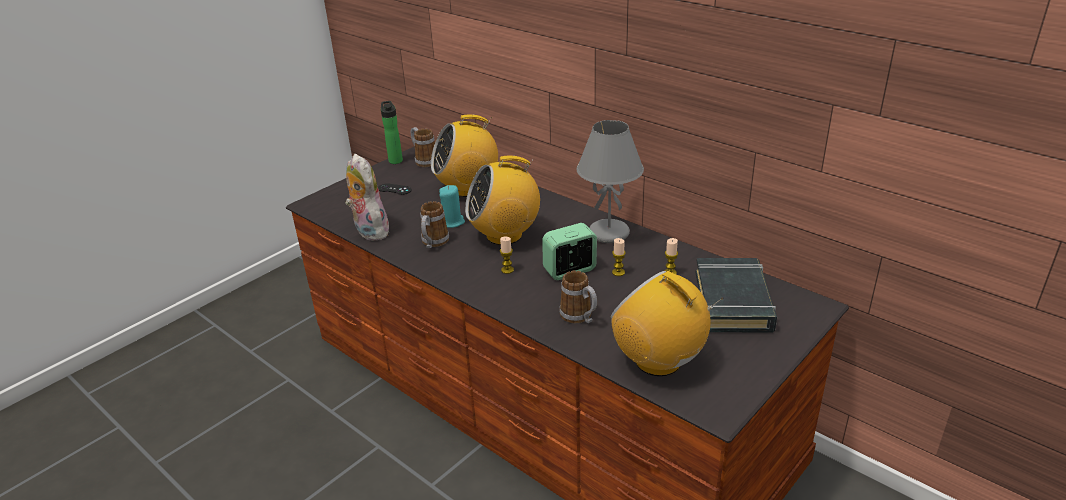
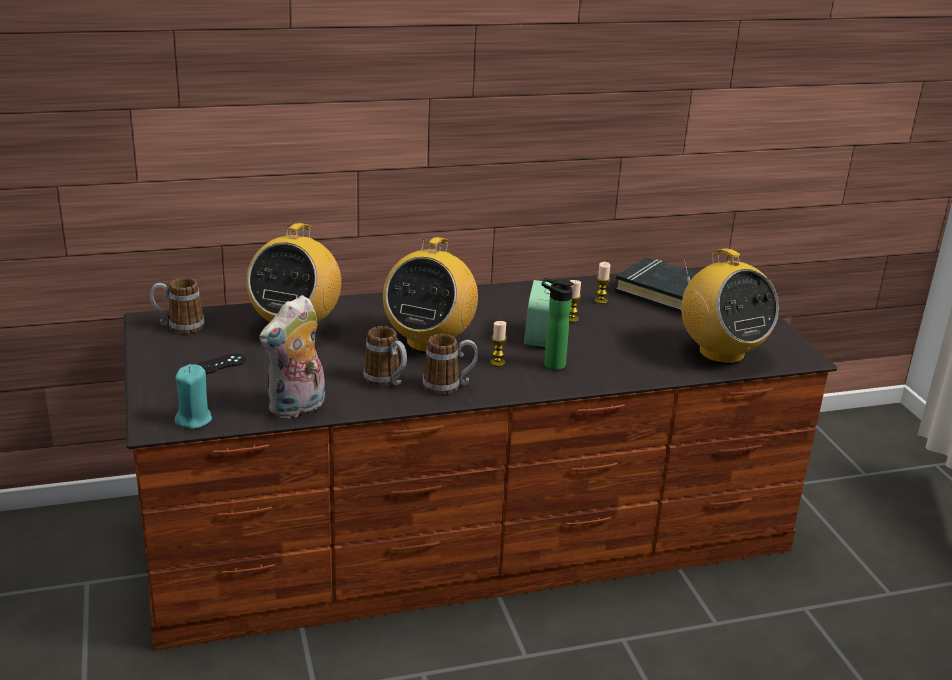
camera: 60 degrees left, 5 degrees down
(369, 231) = (297, 408): plush toy -> plush toy turned 45 degrees counterclockwise
(395, 160) = (142, 341): bottle -> bottle (551, 364)
(452, 222) = (357, 357): turquoise candle -> turquoise candle (194, 419)
(580, 317) = (621, 359): mug -> mug (449, 386)
(609, 233) = (500, 298): grey table lamp -> none
(659, 361) = (720, 353): radio -> radio turned 105 degrees counterclockwise

